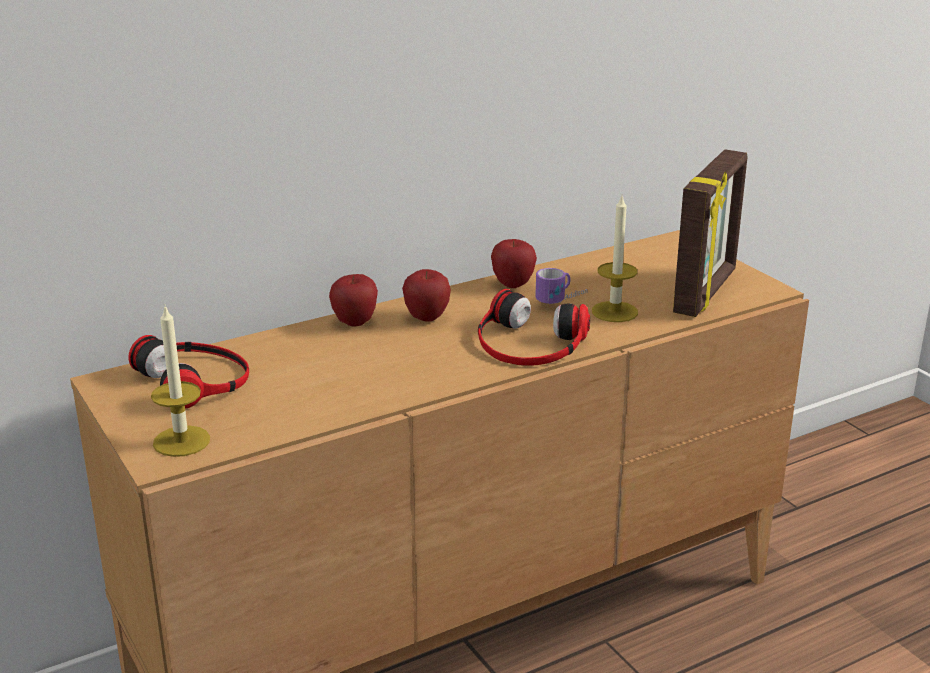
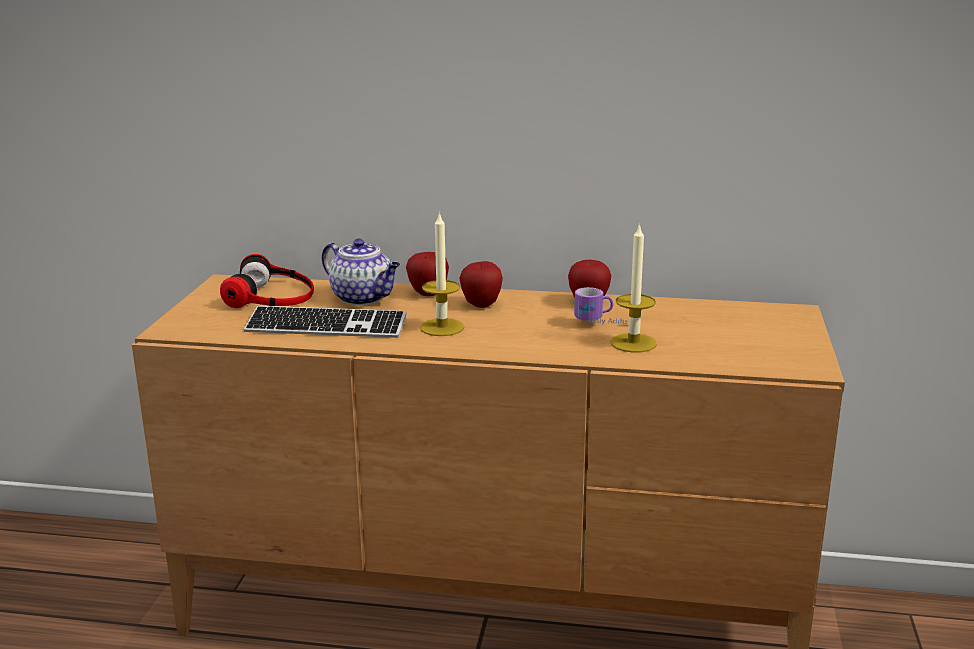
camera: 40 degrees right, 5 degrees down
(181, 441) = (199, 324): candle -> candle (442, 327)
(300, 349) = (363, 298): none -> teapot
(324, 393) = (326, 326): none -> keyboard
(529, 343) = (522, 342): headphones -> none
(706, 293) = (745, 354): picture frame -> none

